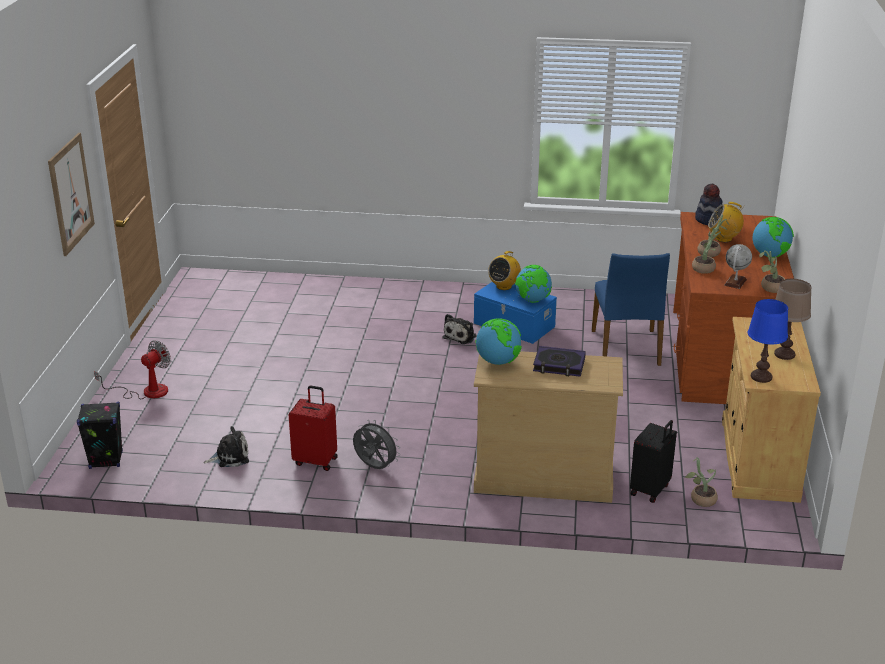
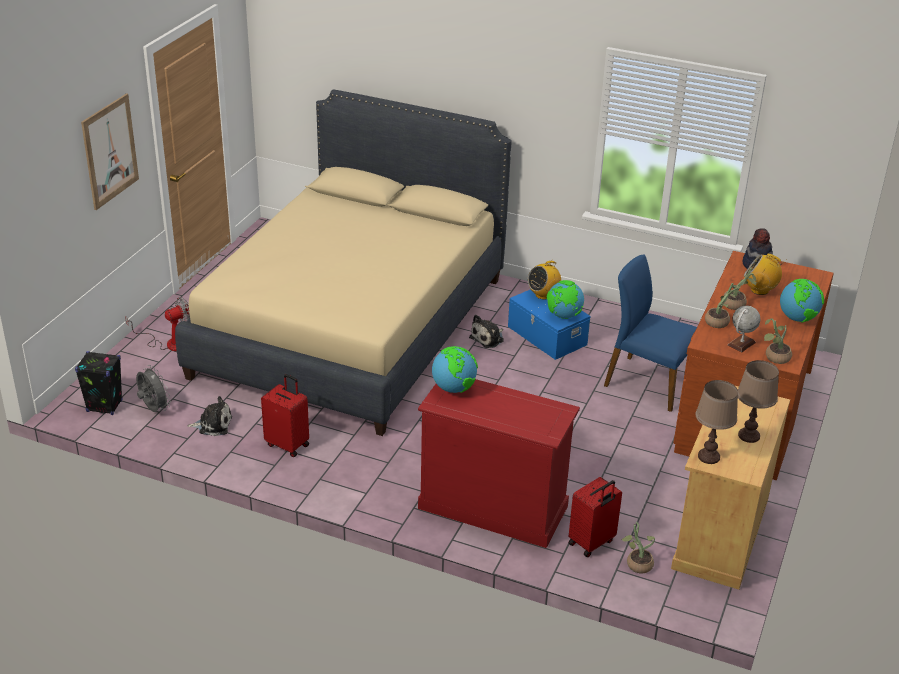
camera: 15 degrees right, 5 degrees up
(324, 347) = (352, 326): none -> beige bed
(374, 467) = (338, 463): grey fan -> grey fan (153, 409)
(543, 477) = (493, 507): beige dresser -> red dresser
(559, 365) = (511, 403): book -> none
(627, 348) = (648, 382): blue chair -> blue chair turned 105 degrees clockwise
(651, 490) = (592, 543): black suitcase -> red suitcase
(761, 377) = (708, 457): blue table lamp -> brown table lamp

